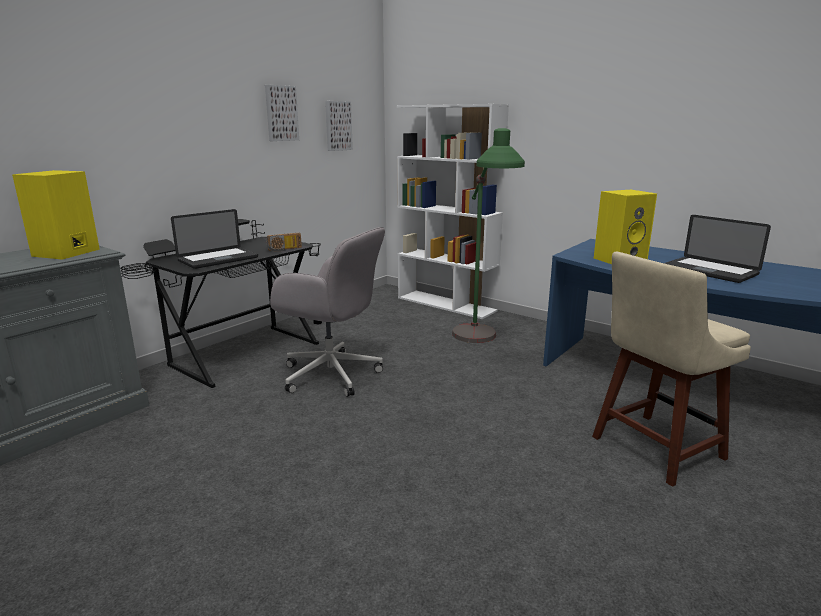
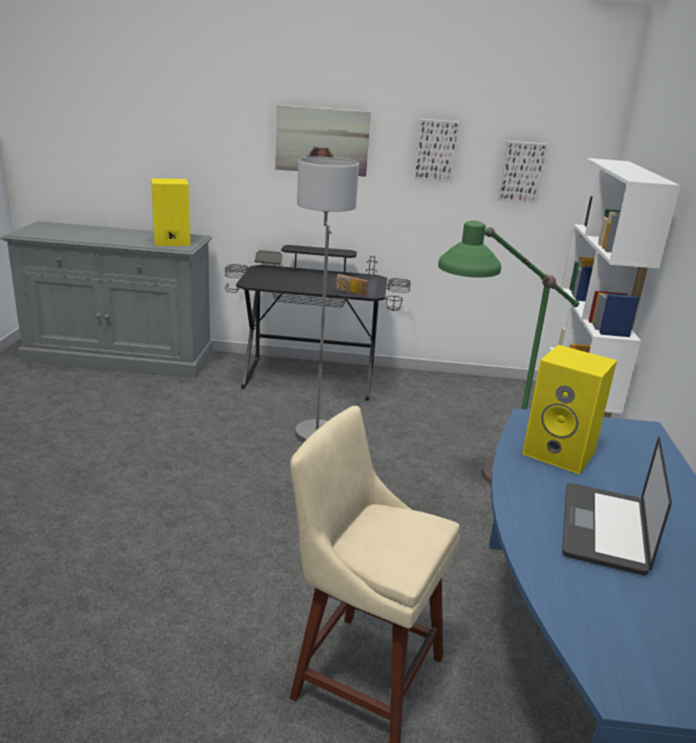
camera: 55 degrees right, 5 degrees up
(185, 111) = (322, 140): none -> picture
(218, 259) = (285, 282): laptop -> none
(331, 375) = (315, 428): grey office chair -> grey floor lamp

